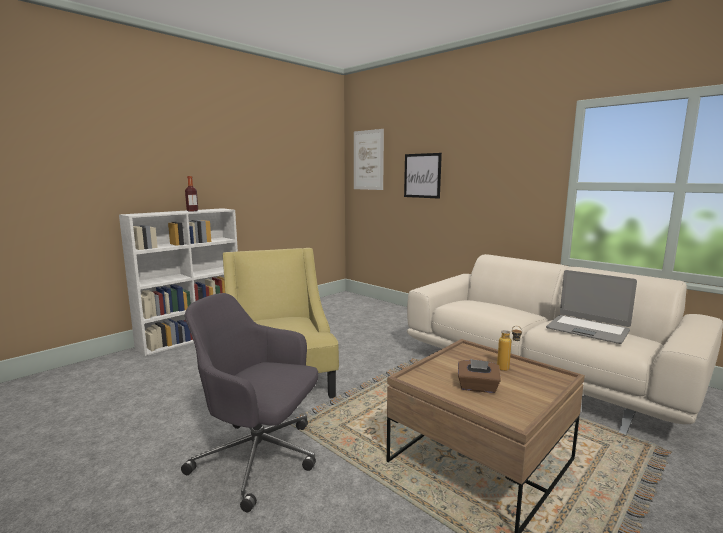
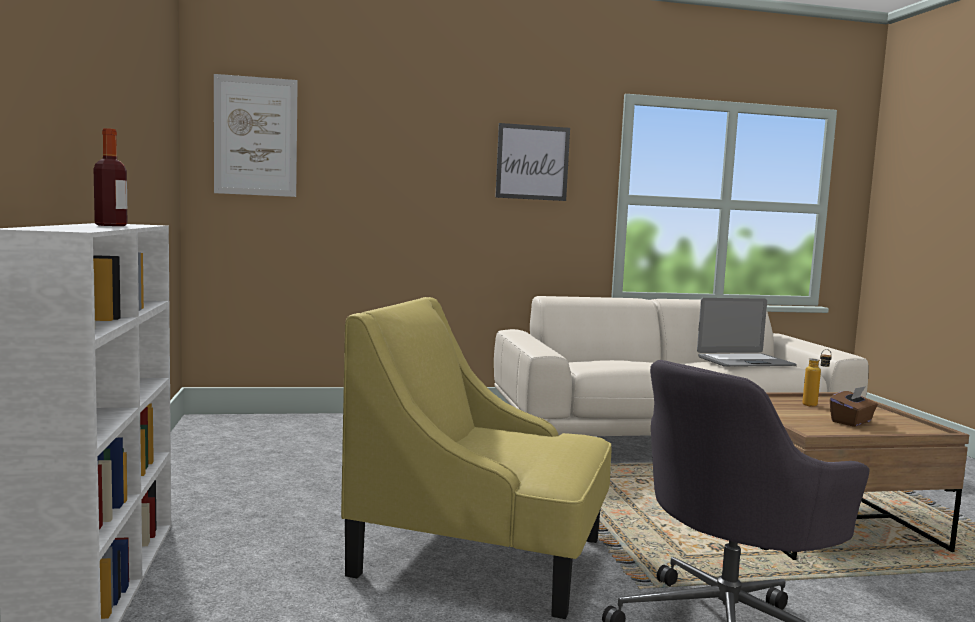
camera: 55 degrees left, 5 degrees down
(422, 175) = (389, 174): picture -> picture (532, 162)

